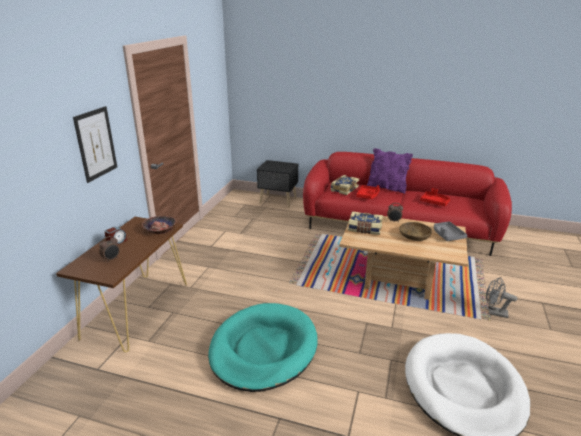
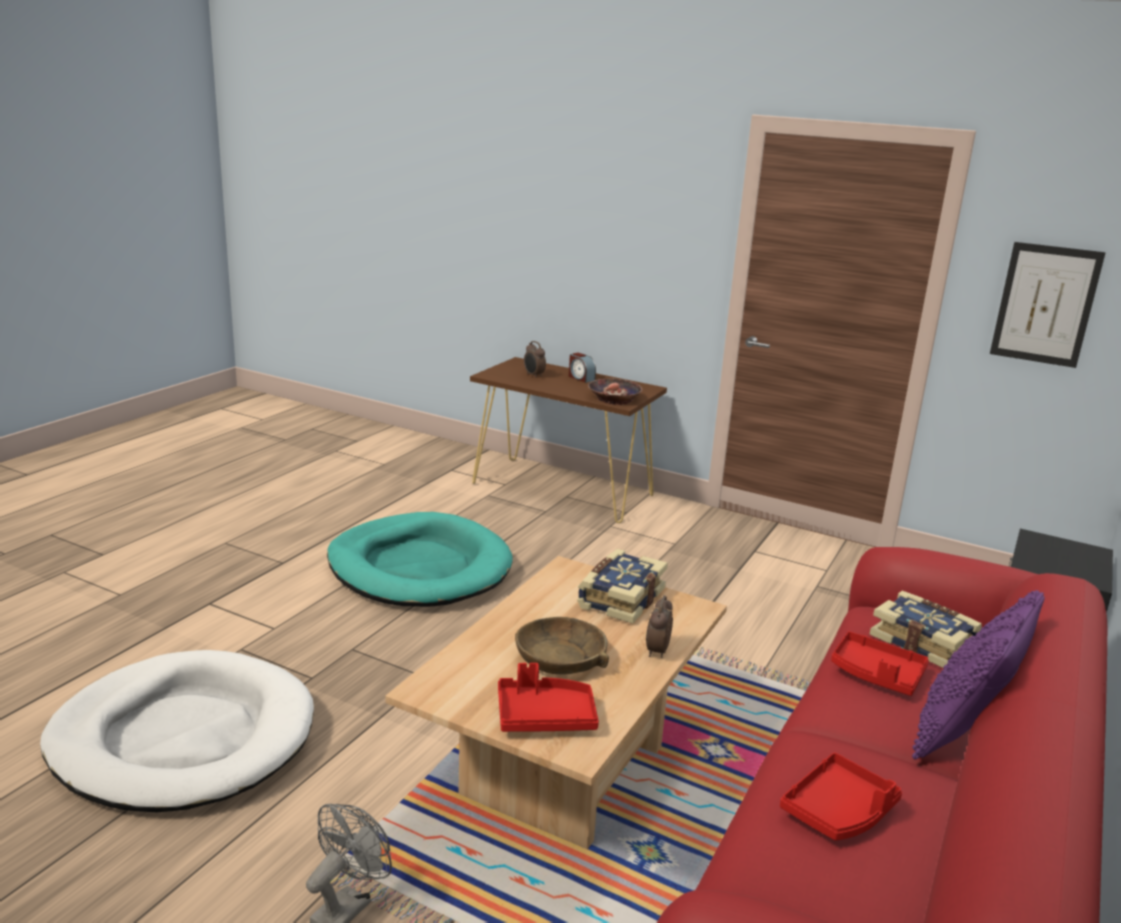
camera: 100 degrees right, 5 degrees down
(96, 144) = (638, 241): picture -> picture (1045, 304)
(447, 235) = (545, 716): grey tray -> red tray

